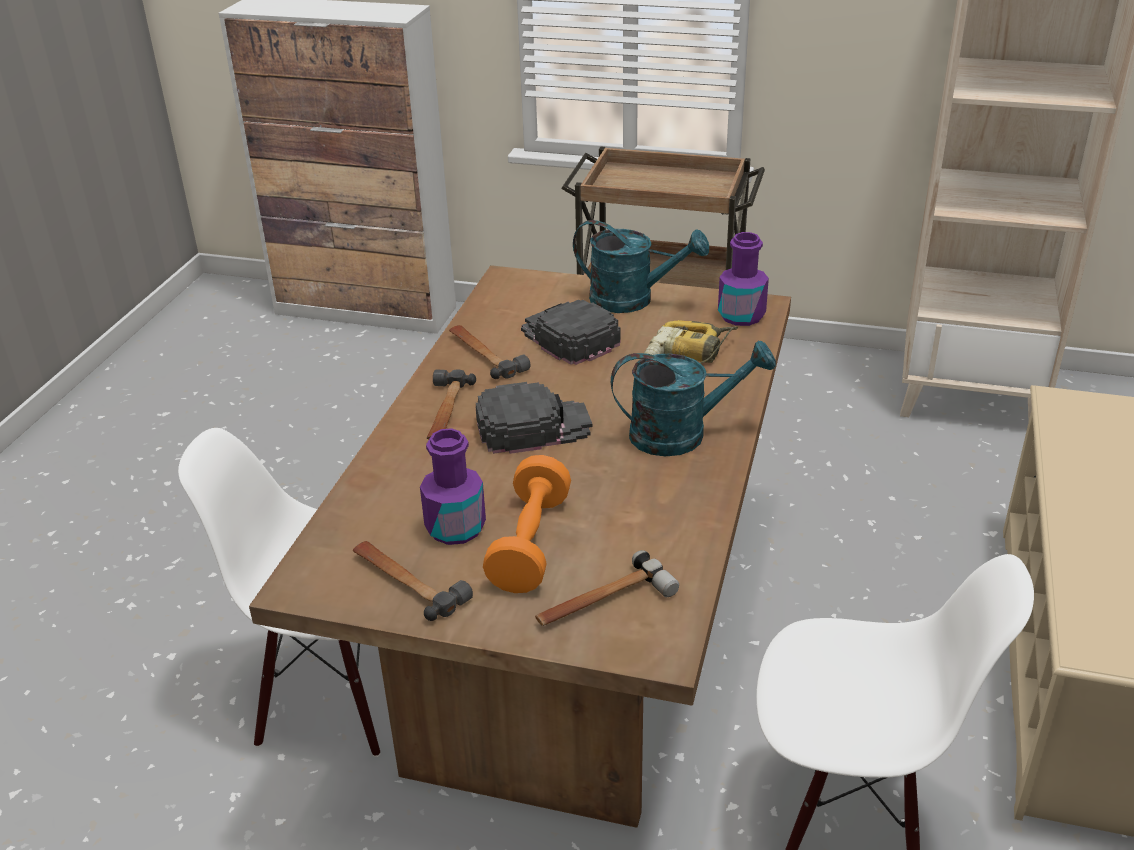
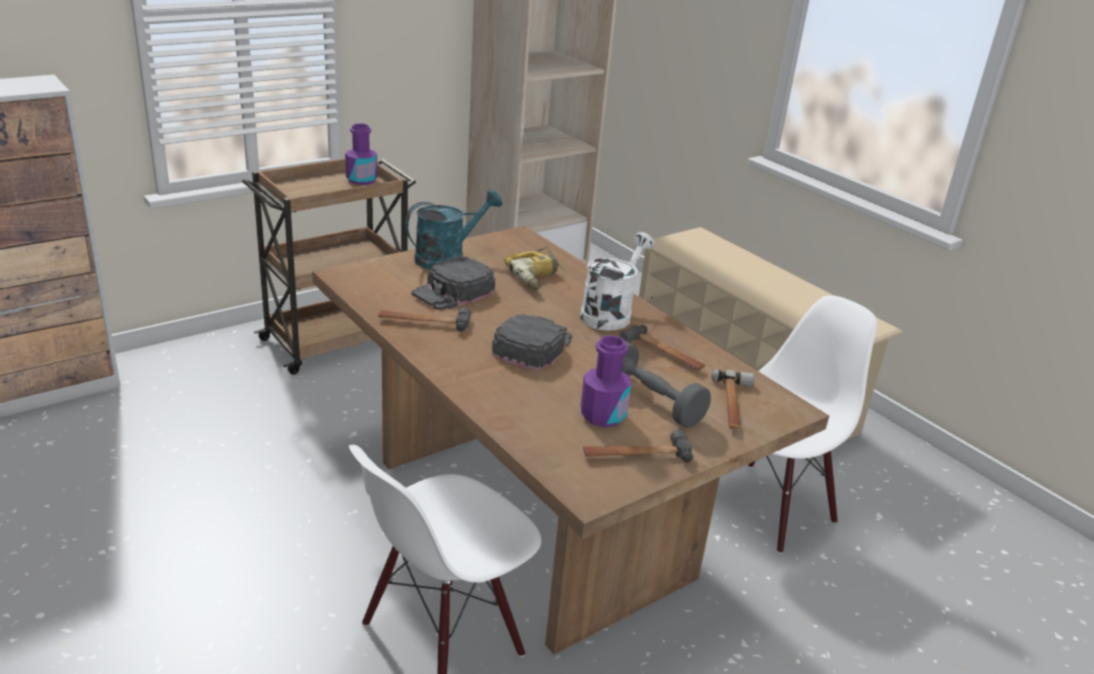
camera: 55 degrees left, 5 degrees down
(445, 412) = (468, 363): hammer -> hammer (663, 354)
(530, 544) = (652, 401): orange dumbbell -> grey dumbbell
(568, 337) = (453, 292): black cap -> black cap turned 45 degrees counterclockwise
(682, 434) = (610, 313): turquoise watering can -> white watering can
(741, 316) = (521, 244): purple bottle -> purple bottle (361, 180)

